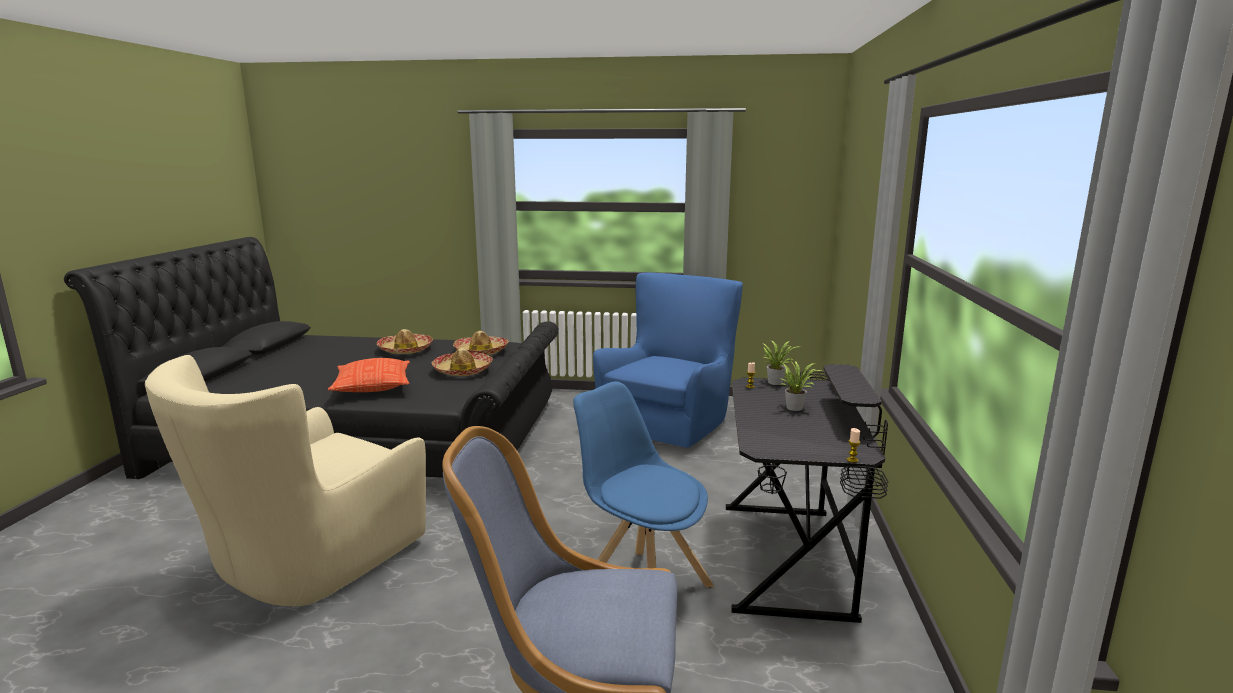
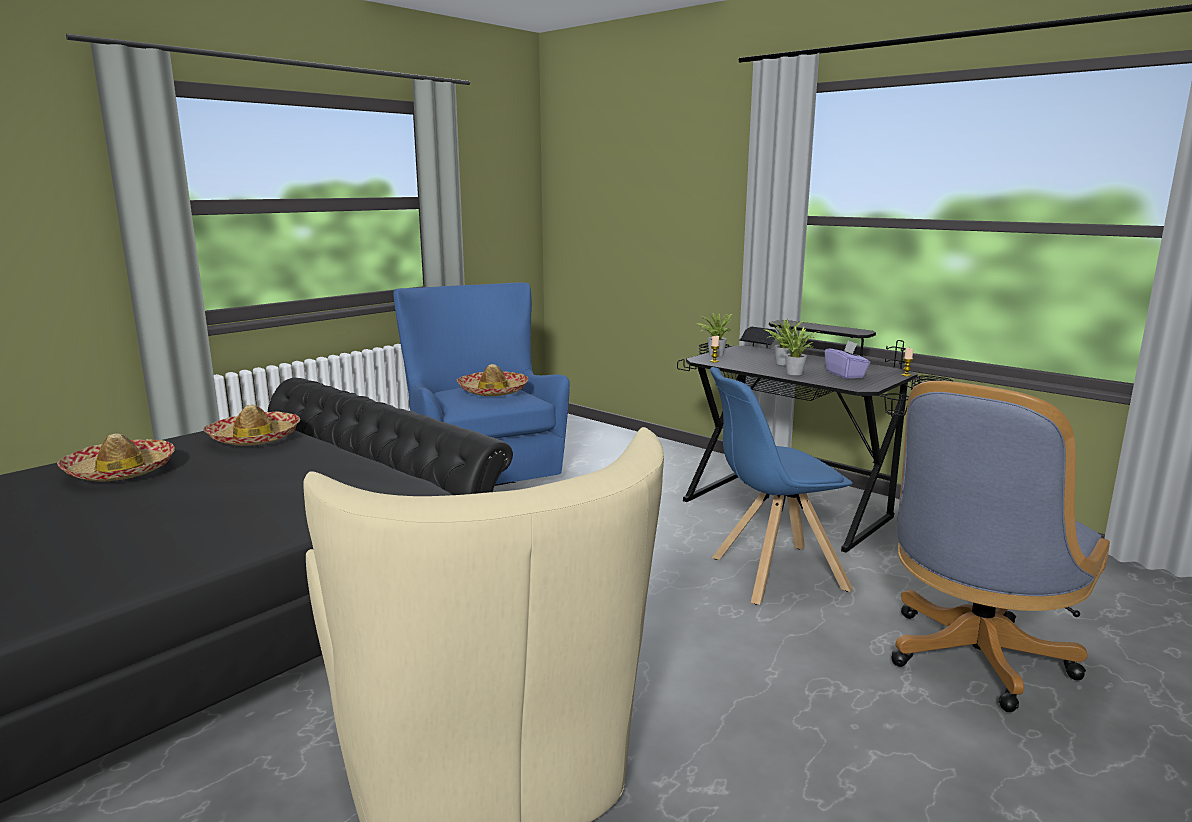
camera: 55 degrees left, 0 degrees up
(373, 387) = (250, 517): orange pillow -> none
(463, 370) = (310, 459): hat -> hat (492, 391)
(764, 418) = (797, 373): none -> potted plant
(799, 436) = (845, 374): none -> purple tissue box

